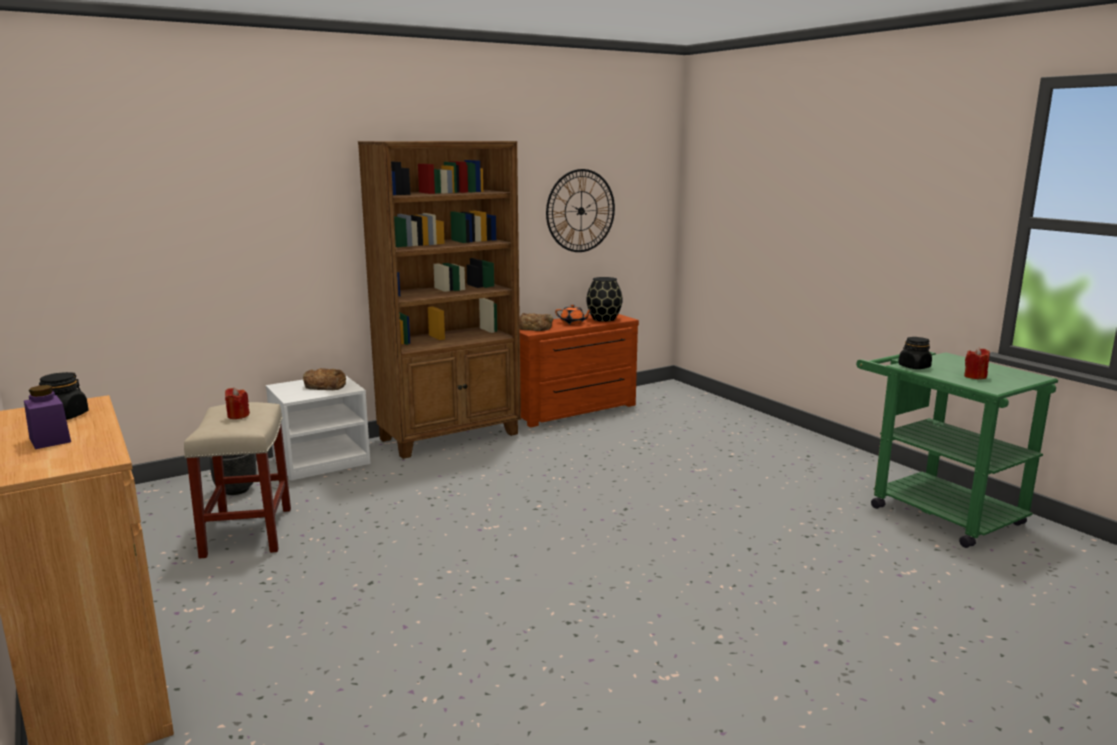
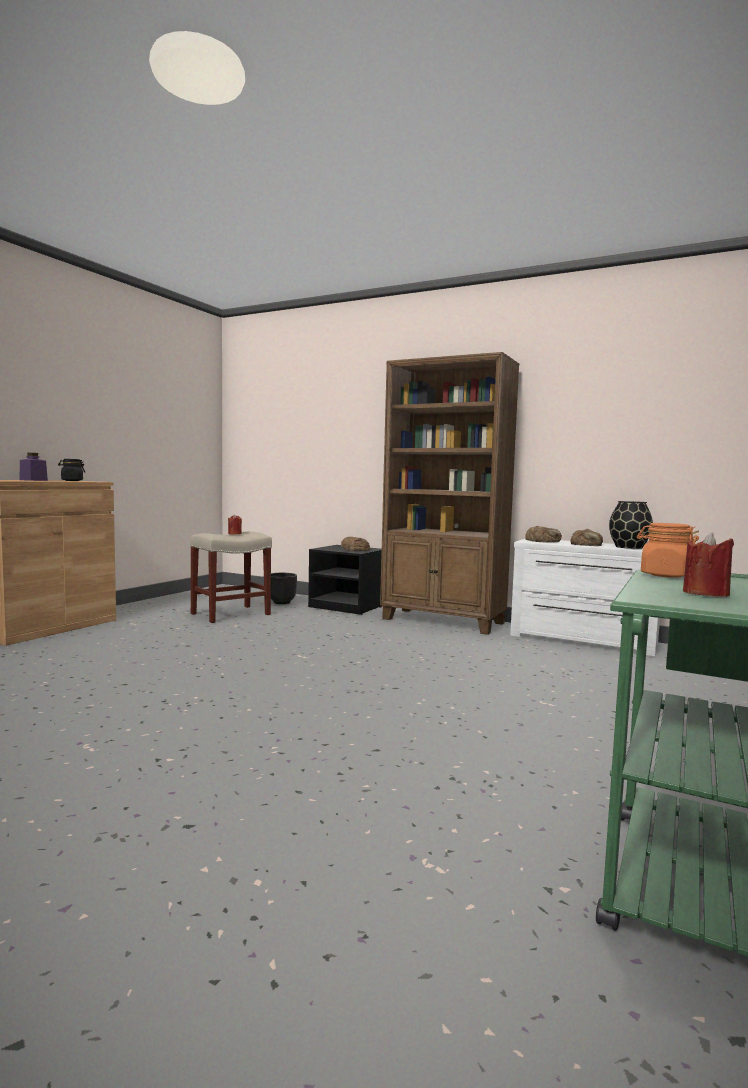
camera: 60 degrees right, 10 degrees down
(322, 461) = (347, 607): white nightstand -> black nightstand
(573, 323) = (587, 544): orange teapot -> bread
(574, 410) = (582, 640): brown dresser -> white dresser
(580, 211) = (633, 431): wall clock -> none
(914, 367) = (665, 575): black jar -> orange jar

